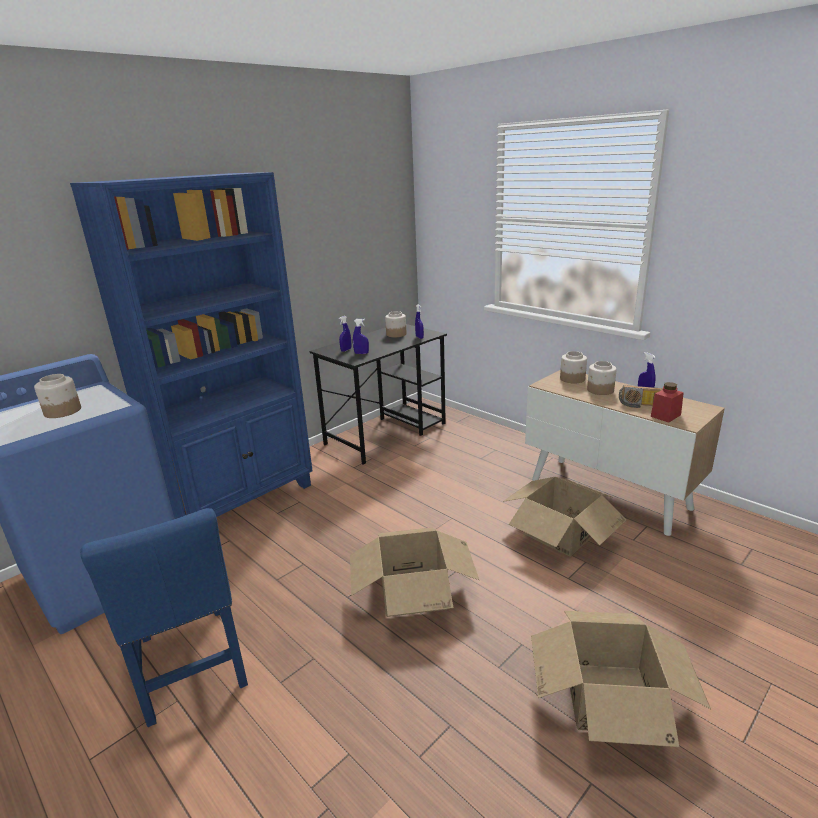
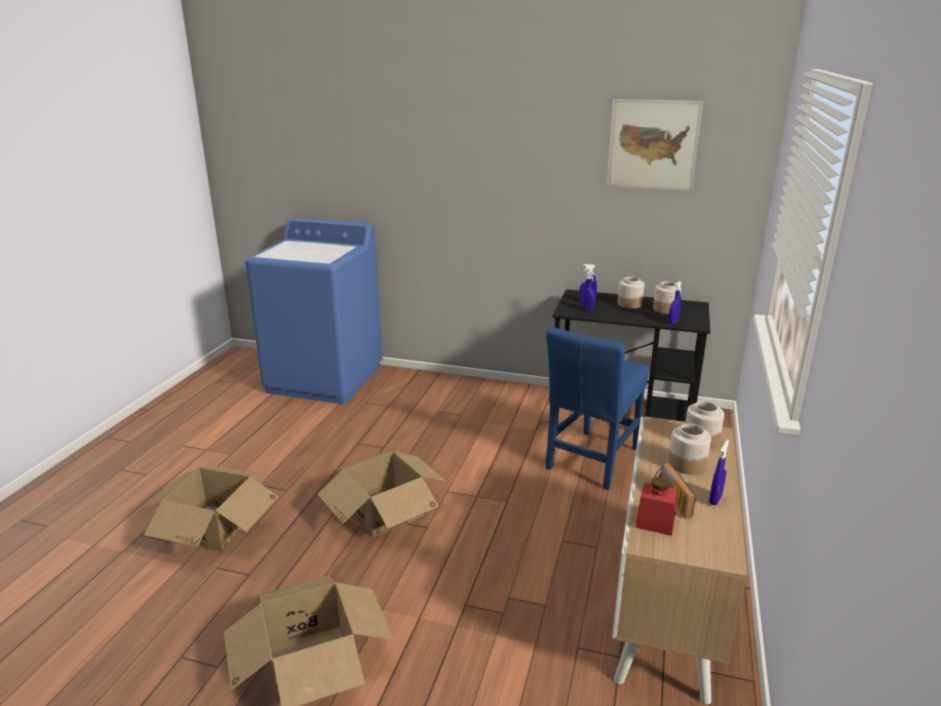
camera: 60 degrees right, 0 degrees up
(63, 411) = (307, 252): jar -> jar (629, 304)
(191, 667) = (258, 446): blue chair -> blue chair (591, 461)
(241, 500) = (440, 389): blue bookcase -> none
(344, 205) = (653, 145): none -> picture
(561, 532) = (543, 583): cardboard box -> cardboard box (215, 527)

